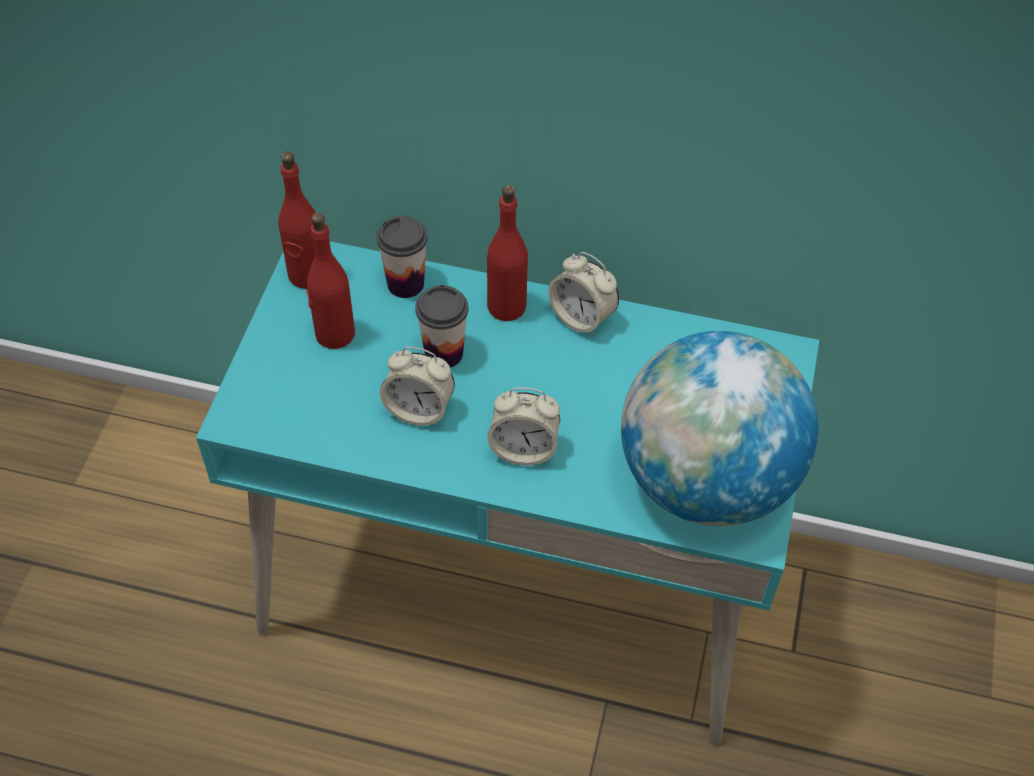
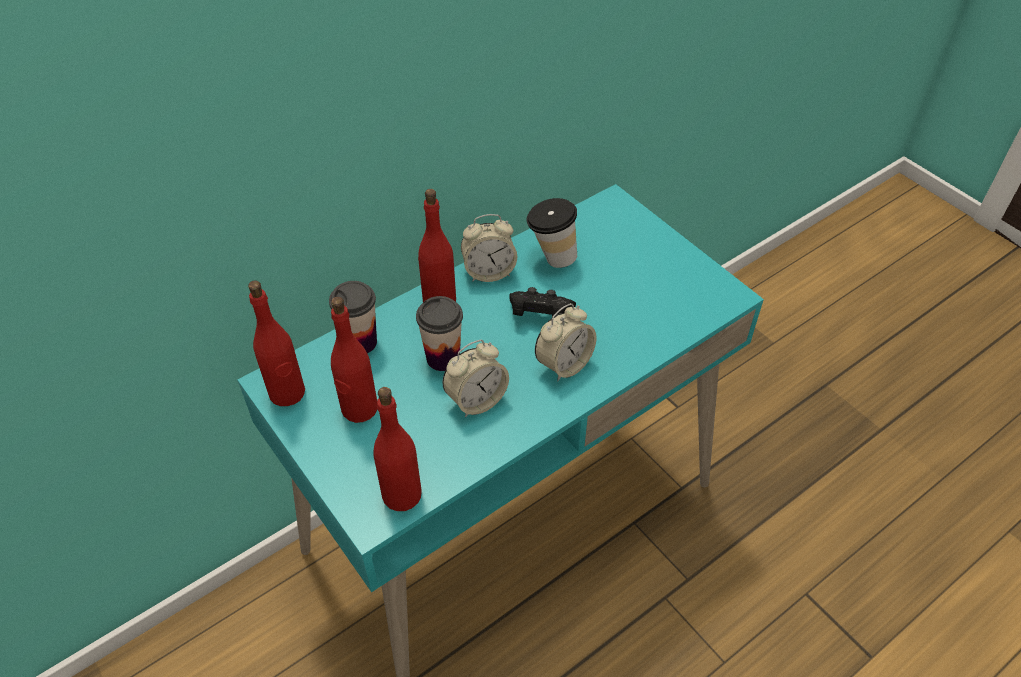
camera: 50 degrees left, 5 degrees down
(274, 423) = (401, 494): none -> red bottle
(566, 391) = (539, 315): none -> black game controller
(652, 353) = (551, 257): none -> cup
(706, 480) = (670, 292): globe -> none

